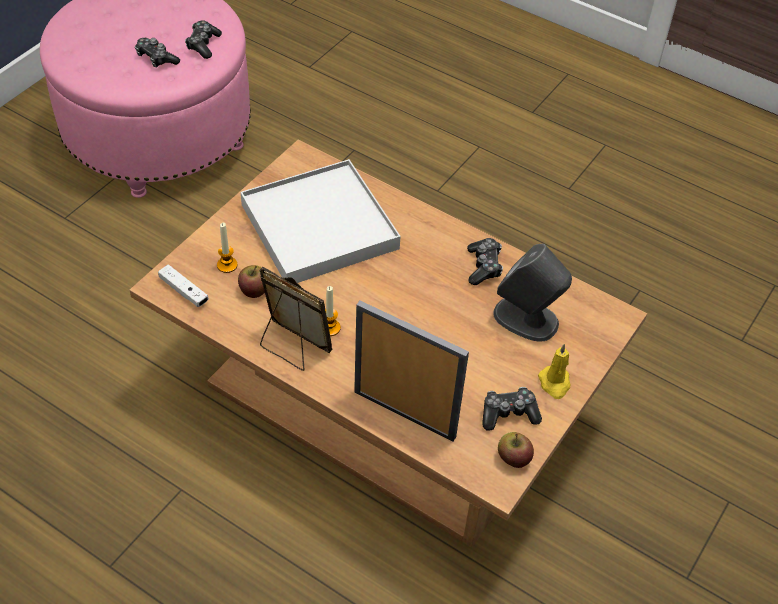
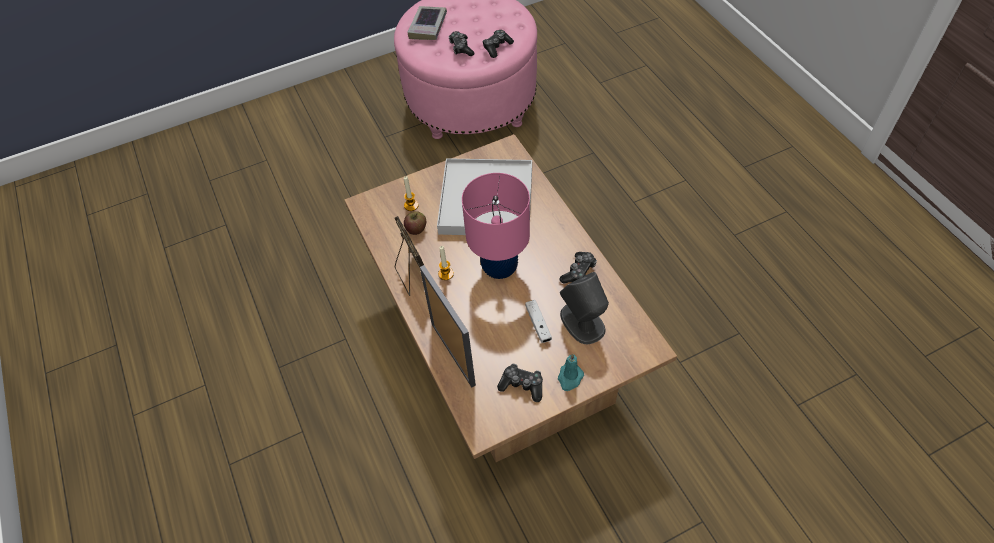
camera: 35 degrees right, 5 degrees up
(91, 44) = (428, 26): none -> book
(184, 291) = (374, 213): white game controller -> white game controller (538, 324)
(387, 297) = (498, 267): none -> pink table lamp
(513, 458) = (503, 418): apple -> none
(554, 383) = (570, 378): yellow candle -> turquoise candle

